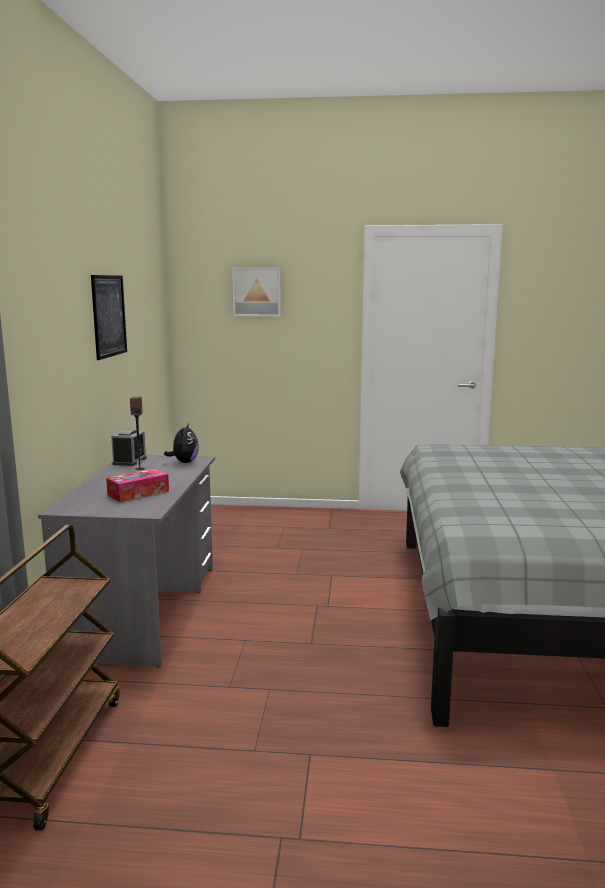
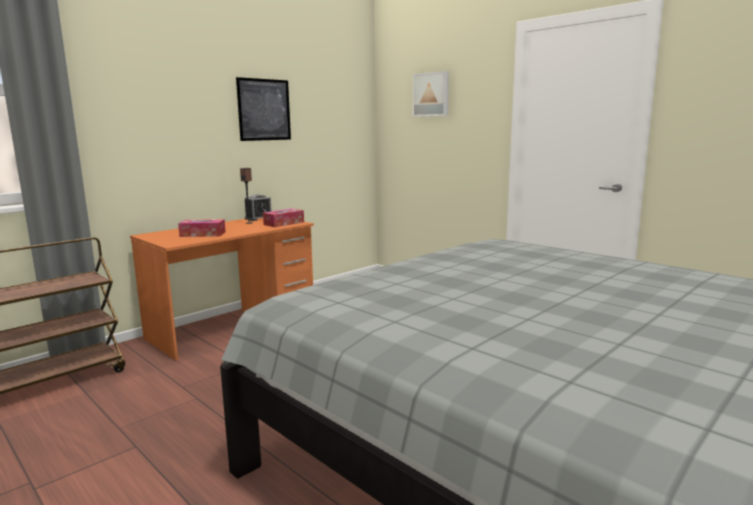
camera: 40 degrees right, 0 degrees up
(145, 609) = (233, 327): grey desk -> orange desk
(184, 462) = (284, 223): plush toy -> tissue box

